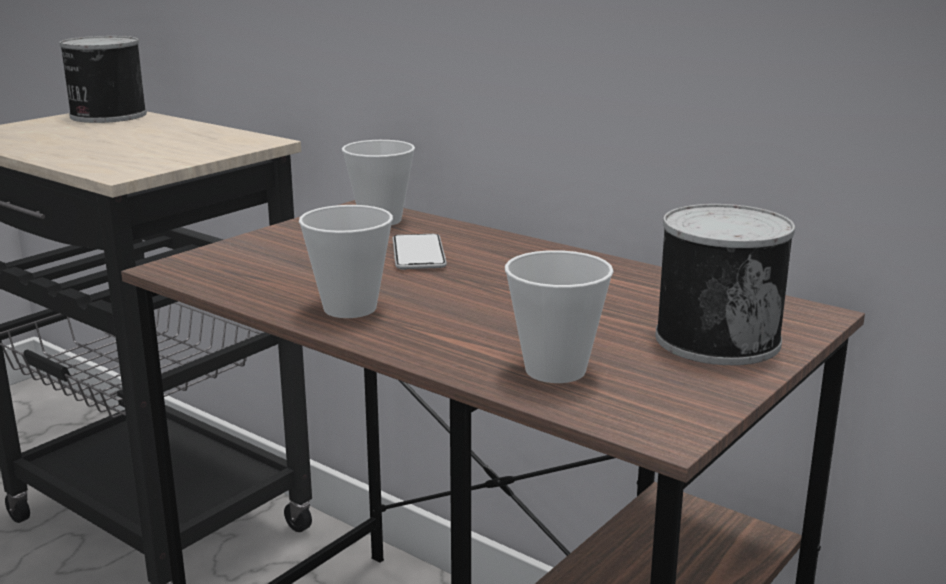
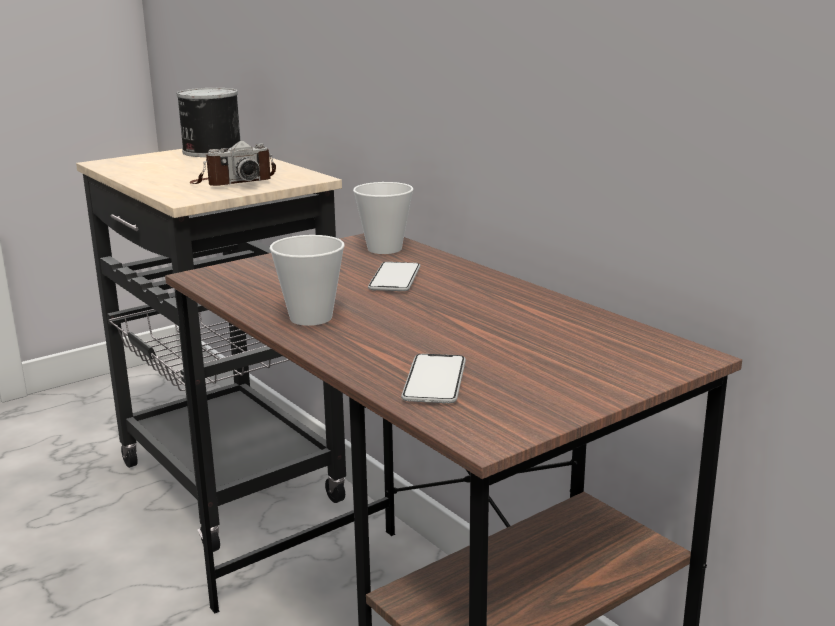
camera: 15 degrees right, 0 degrees up
(167, 150) = (233, 182): none -> camera
(555, 370) = (434, 380): cup -> phone
(716, 338) = (588, 368): can -> none

